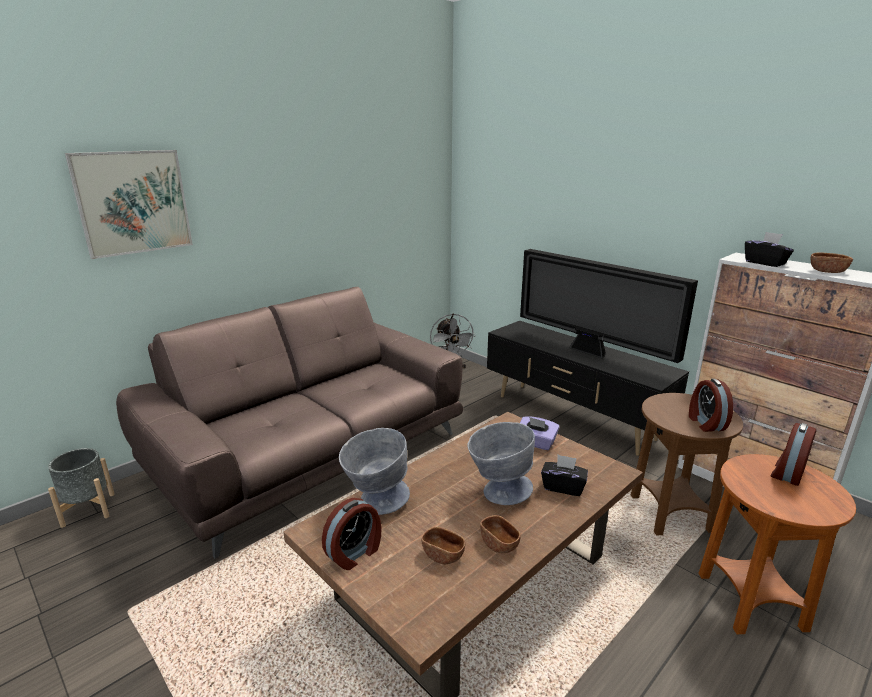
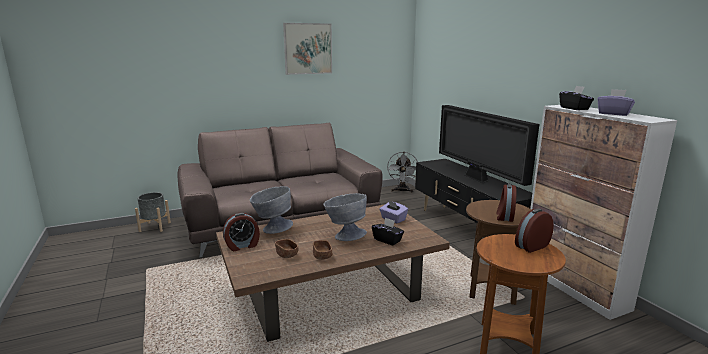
camera: 20 degrees right, 5 degrees down
(133, 202) = (199, 60): picture -> picture (308, 48)
(827, 271) = (613, 113): brown bowl -> purple tissue box

